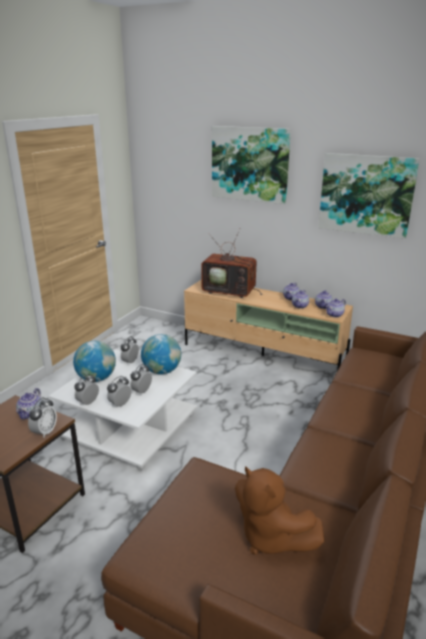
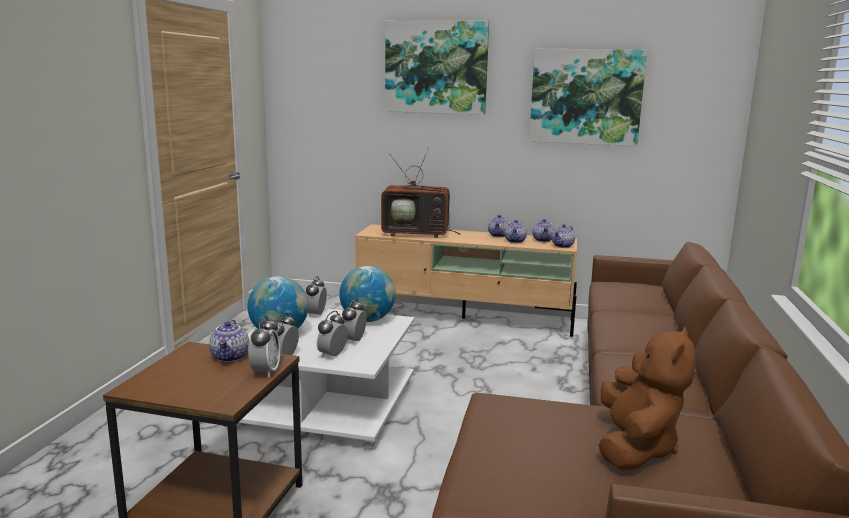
camera: 15 degrees left, 10 degrees down
(270, 536) = (635, 447): brown plush toy -> brown plush toy turned 105 degrees counterclockwise

